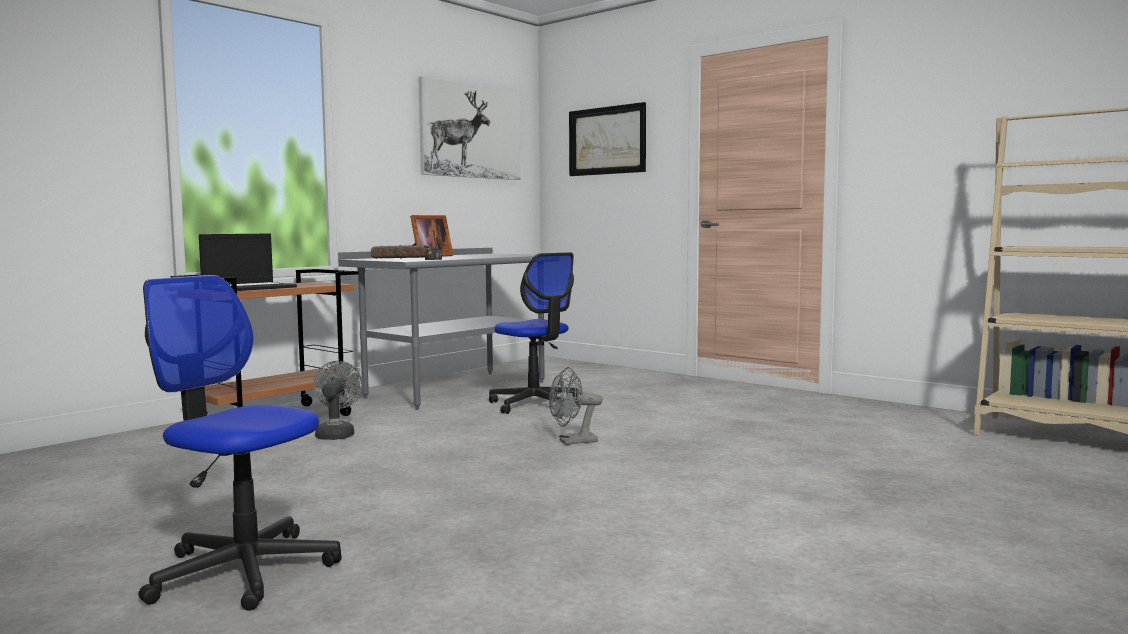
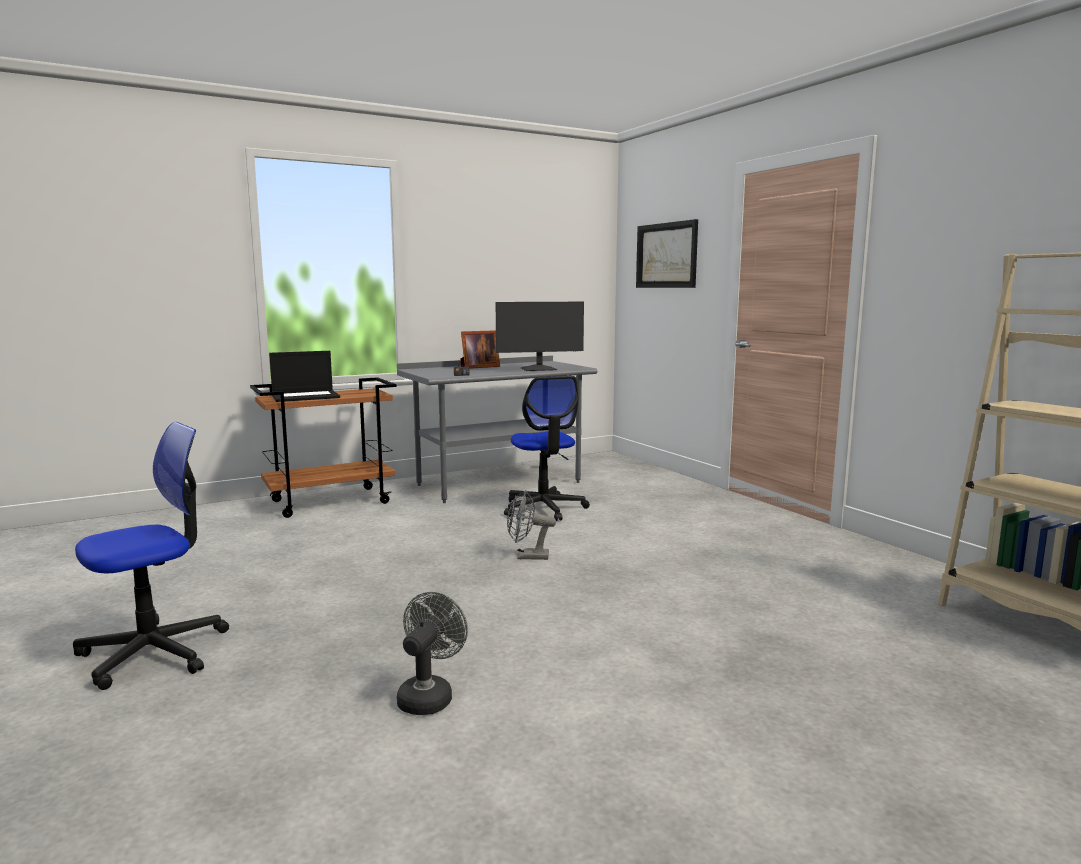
camera: 20 degrees right, 5 degrees up
(243, 571) = (154, 652): office chair -> office chair turned 90 degrees clockwise
(336, 434) = (357, 522): grey fan -> grey fan (429, 695)
(400, 258) = (444, 371): brown book -> none
(471, 131) = (541, 249): picture -> none
(502, 256) = (539, 369): none -> monitor

